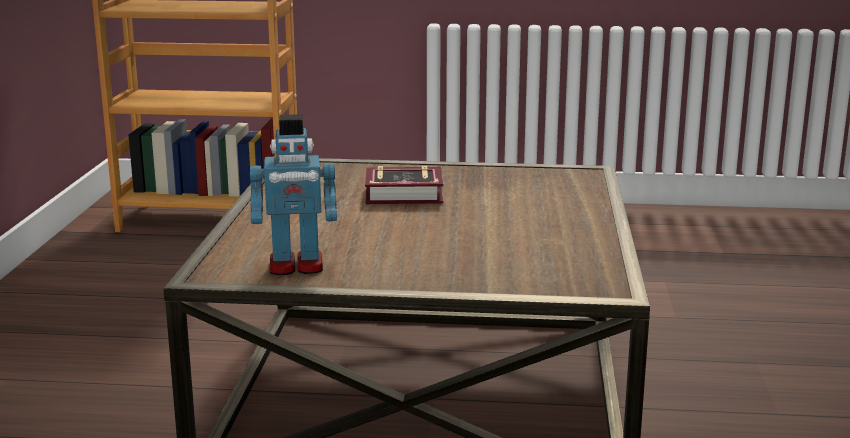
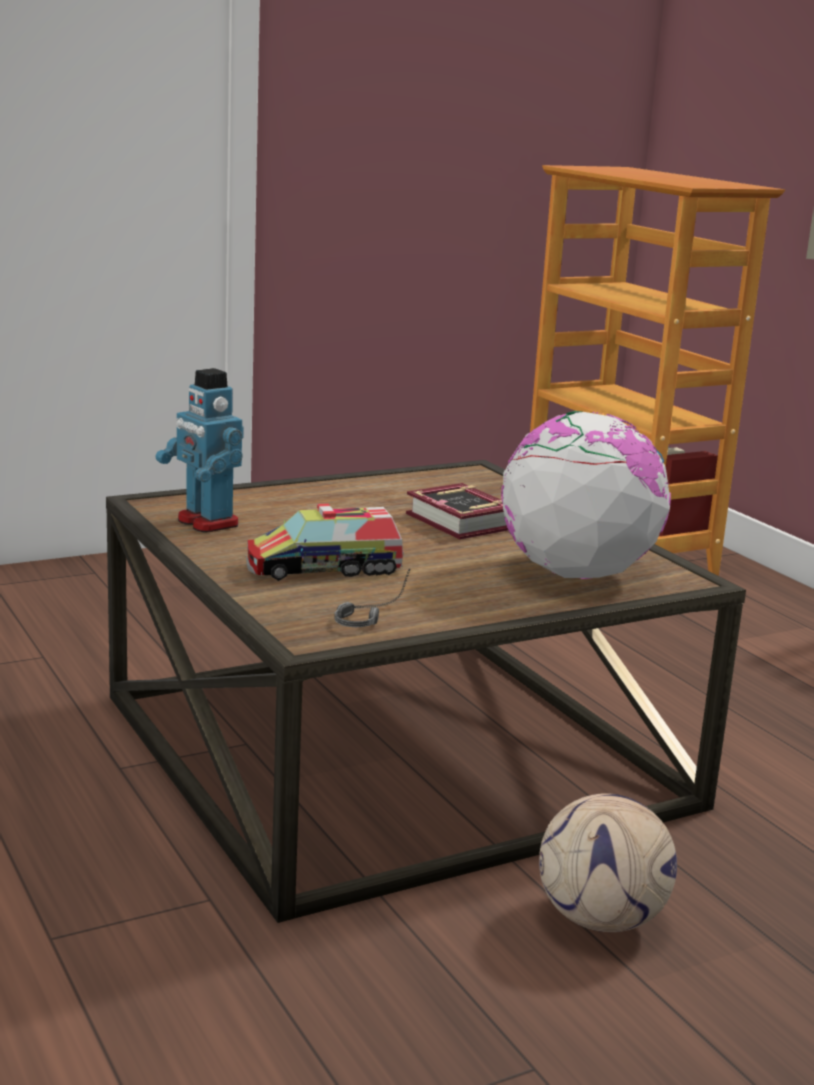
camera: 55 degrees right, 0 degrees up
(456, 252) = (324, 568): none -> toy truck
(545, 192) = (576, 573): none -> globe
(563, 259) = (370, 611): none -> headphones
(707, 402) = (602, 921): none -> football

